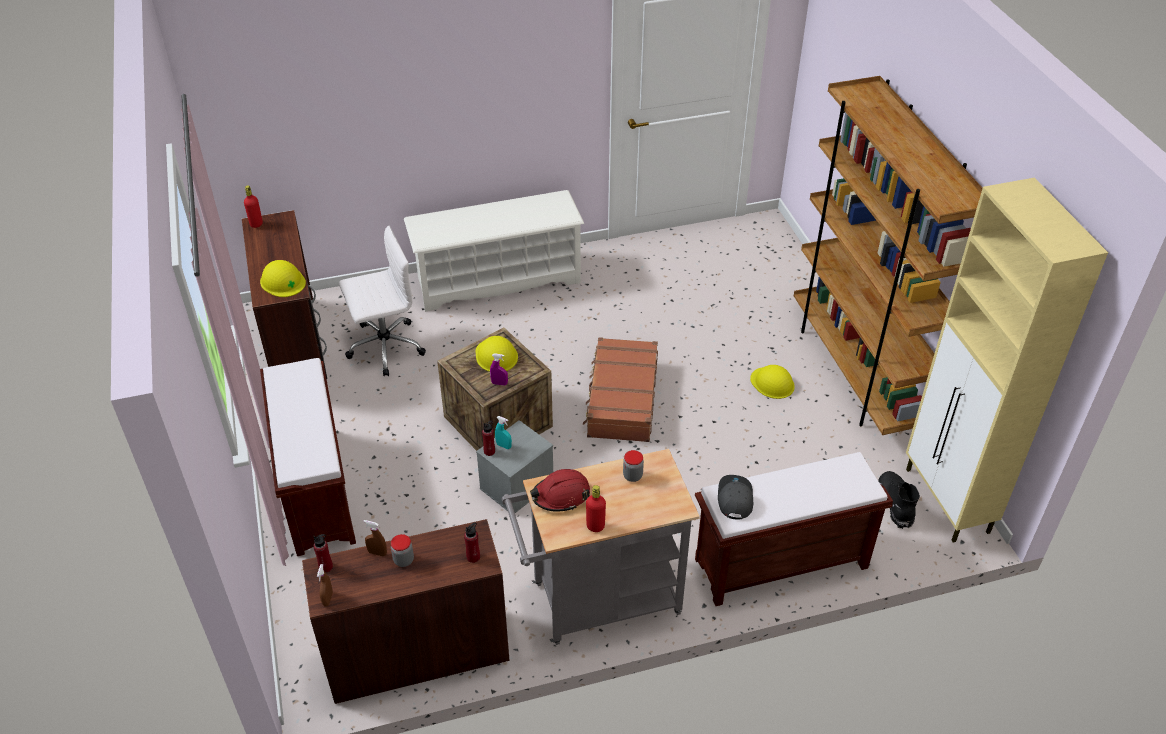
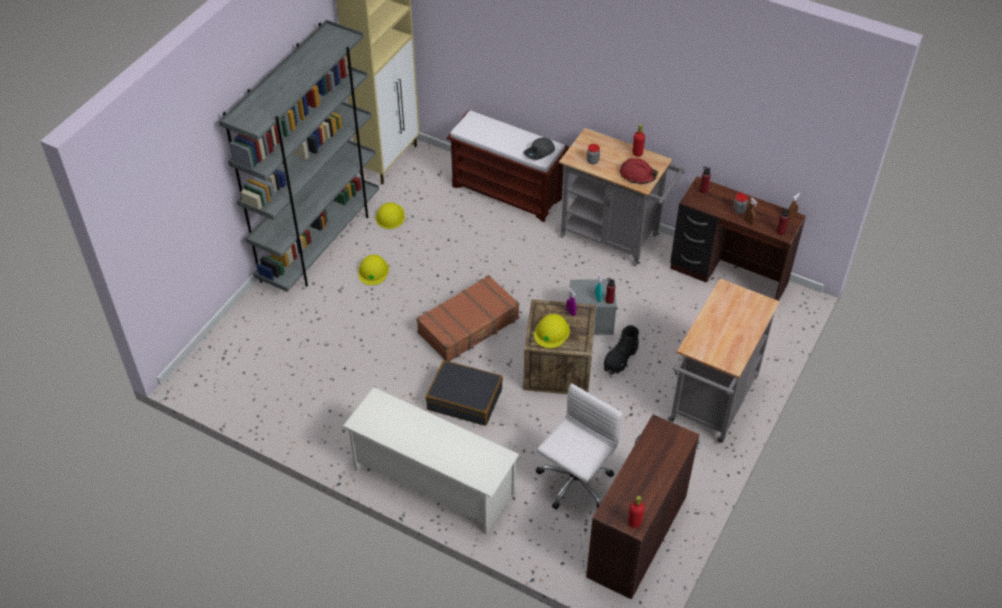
camera: 135 degrees left, 5 degrees up
(283, 281) = (660, 442): yellow hard hat -> yellow hard hat (390, 216)
(316, 489) = (711, 405): brown bench -> grey cart
(384, 347) = (574, 483): white office chair -> white office chair turned 105 degrees clockwise
(546, 344) = (465, 399): none -> black suitcase
(856, 372) = (320, 242): brown bookcase -> grey bookcase
(895, 504) = (414, 176): black boot -> black boot (620, 359)

